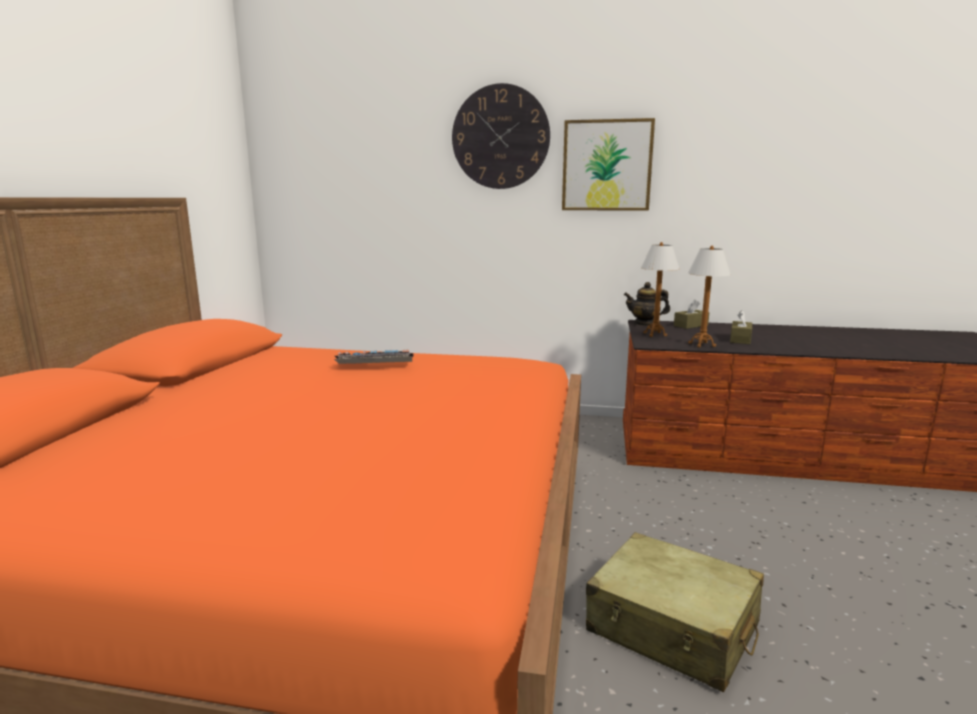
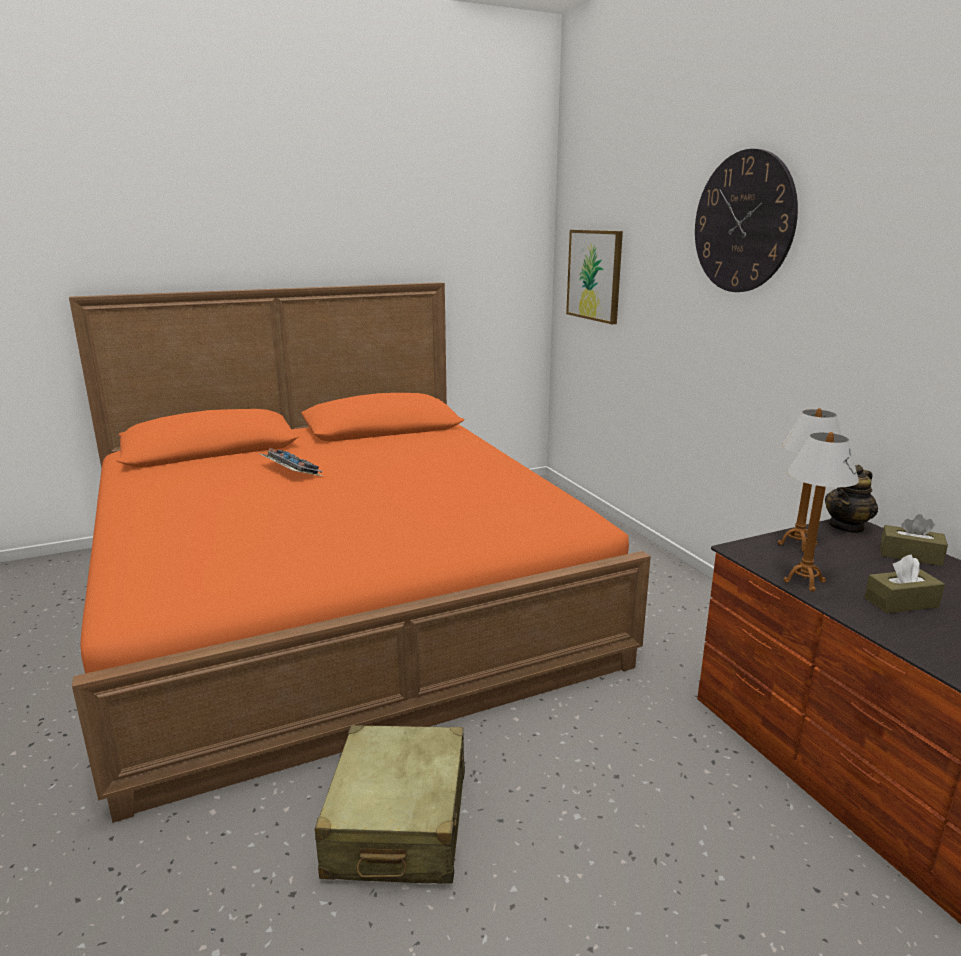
camera: 55 degrees right, 5 degrees up
(373, 367) = (446, 471): keyboard -> keyboard (290, 471)
(606, 165) = (861, 271): picture -> picture (594, 275)
(645, 323) = (847, 527): teapot -> teapot turned 105 degrees counterclockwise

